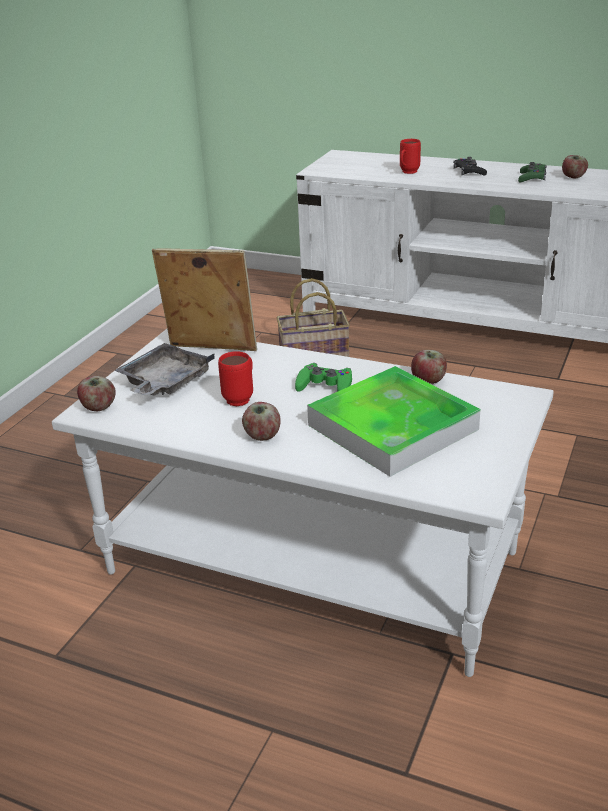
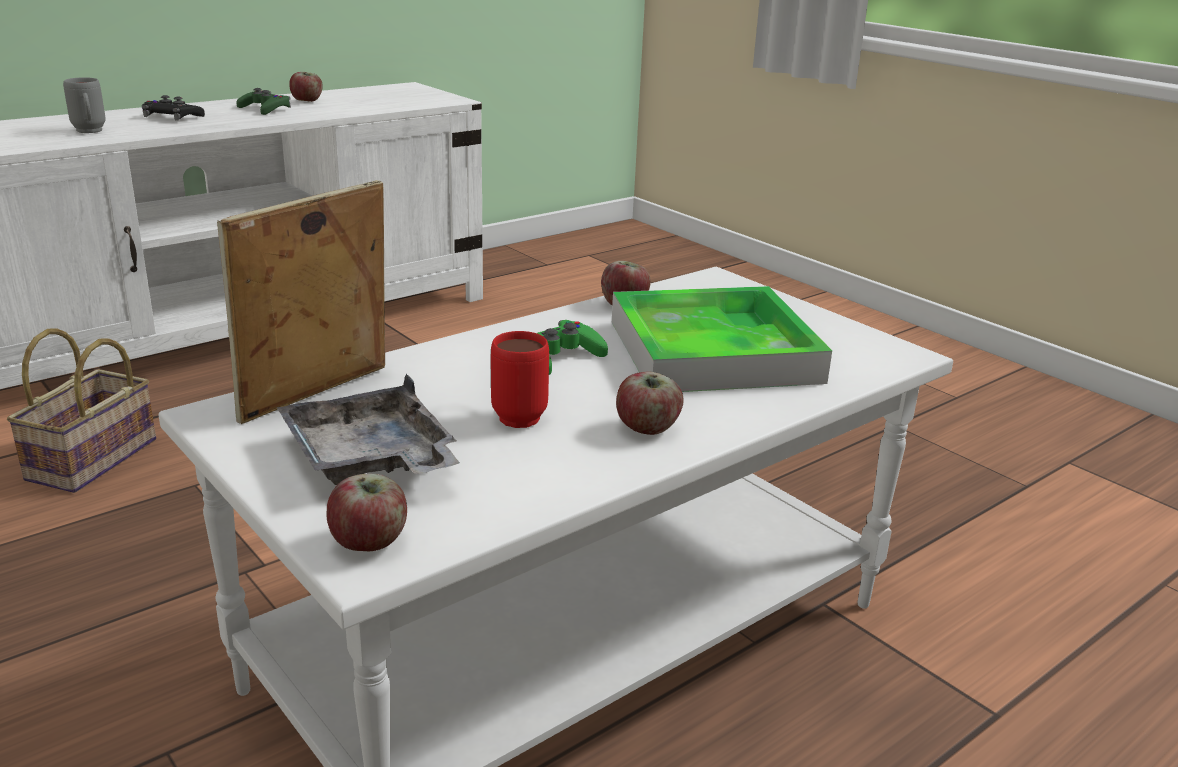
camera: 65 degrees left, 5 degrees down
(407, 173) = (90, 132): red mug -> grey mug

